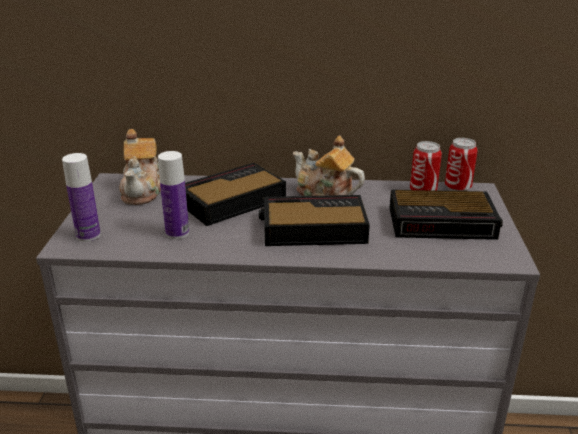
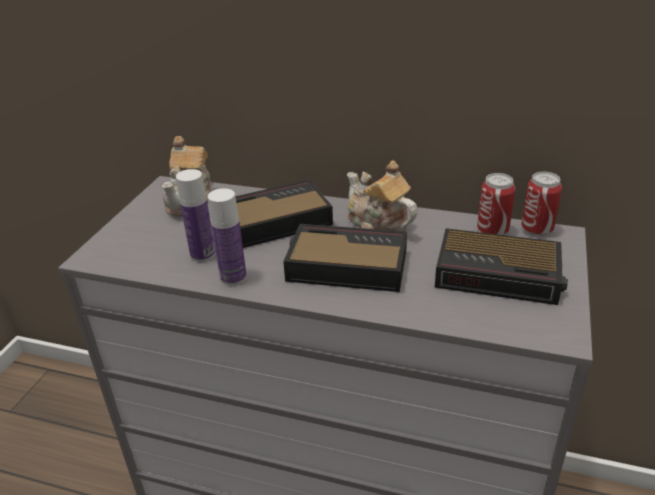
camera: 15 degrees right, 5 degrees up
(88, 235) = (116, 248): bottle -> bottle (233, 277)

